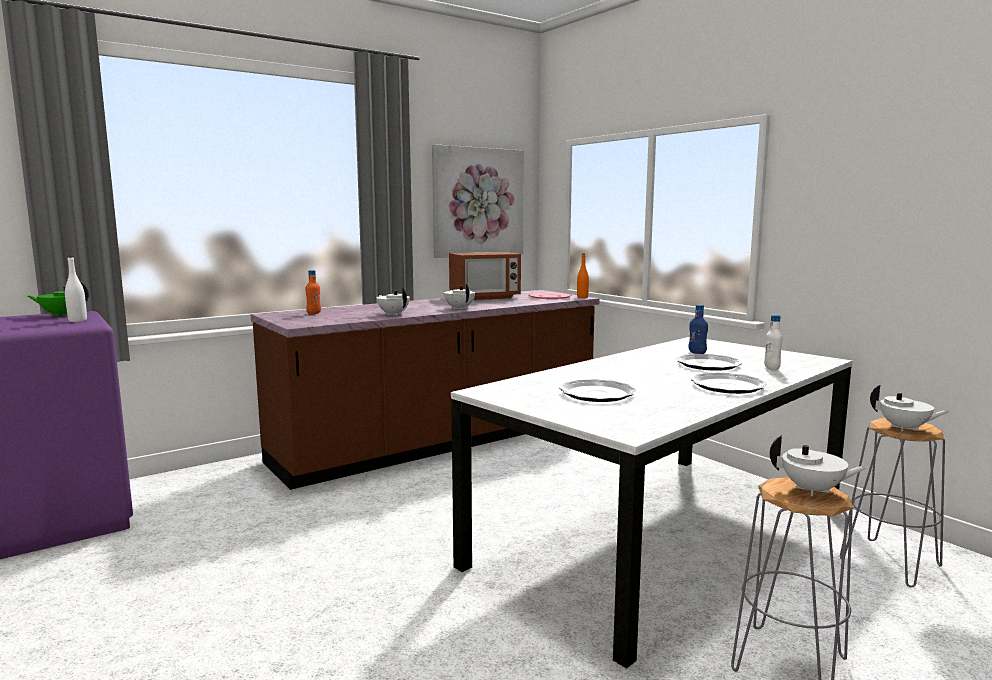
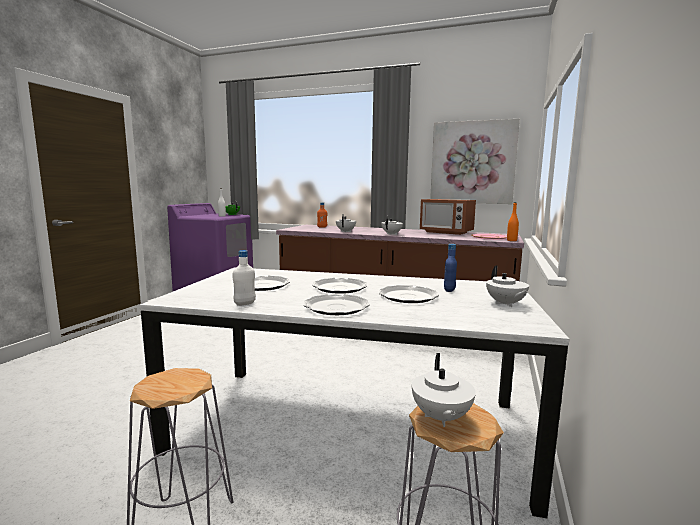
camera: 55 degrees right, 0 degrees up
(647, 374) = (340, 288): none -> plate
(771, 368) = (437, 313): white bottle -> white bottle (245, 304)
(813, 490) = (176, 385): white teapot -> white teapot (505, 304)

